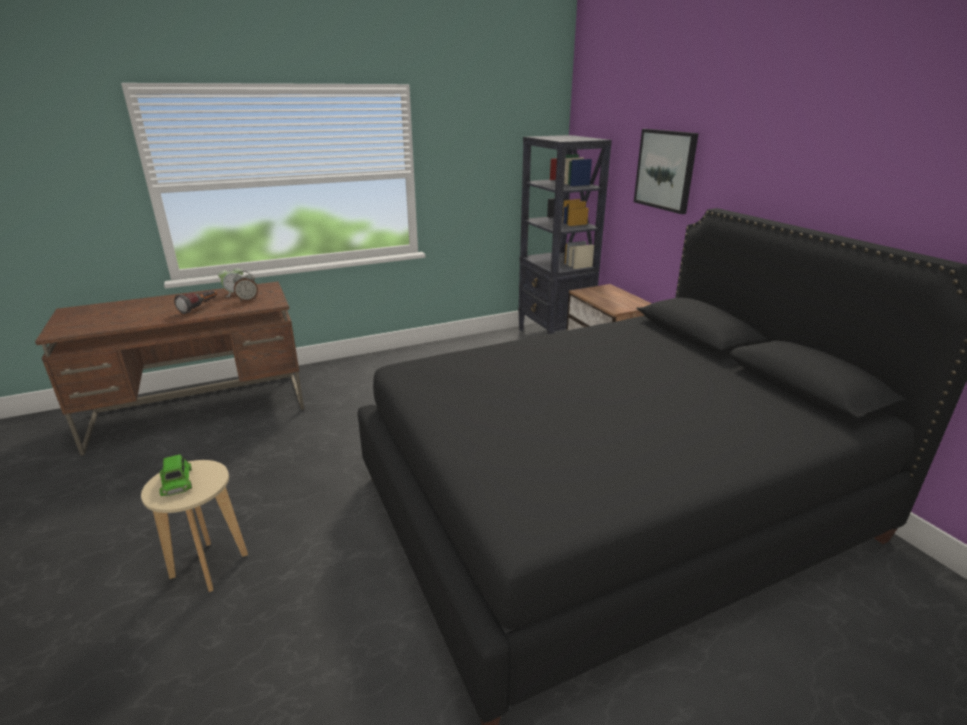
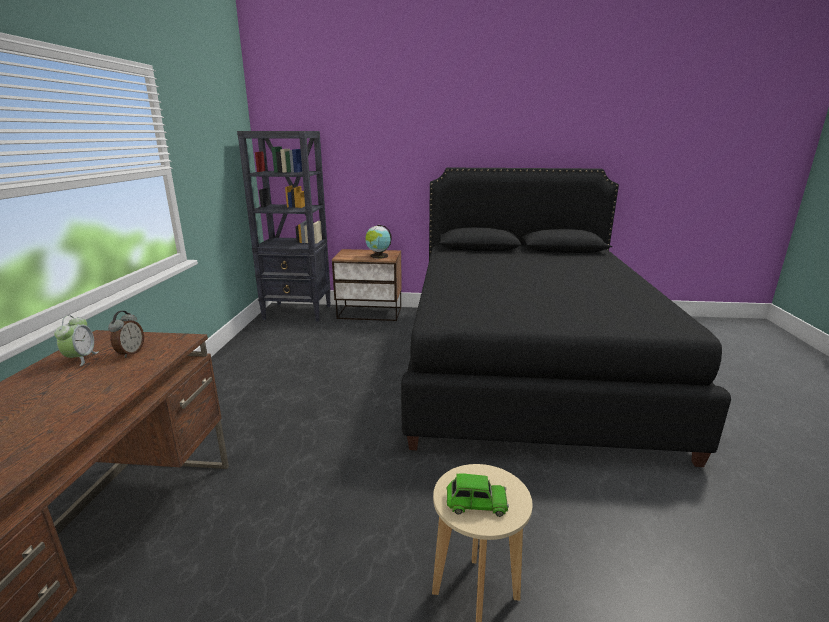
camera: 60 degrees left, 5 degrees down
(200, 308) = (91, 386): flashlight -> none
(614, 303) = (378, 256): none -> globe
(665, 170) = (385, 149): picture -> none

